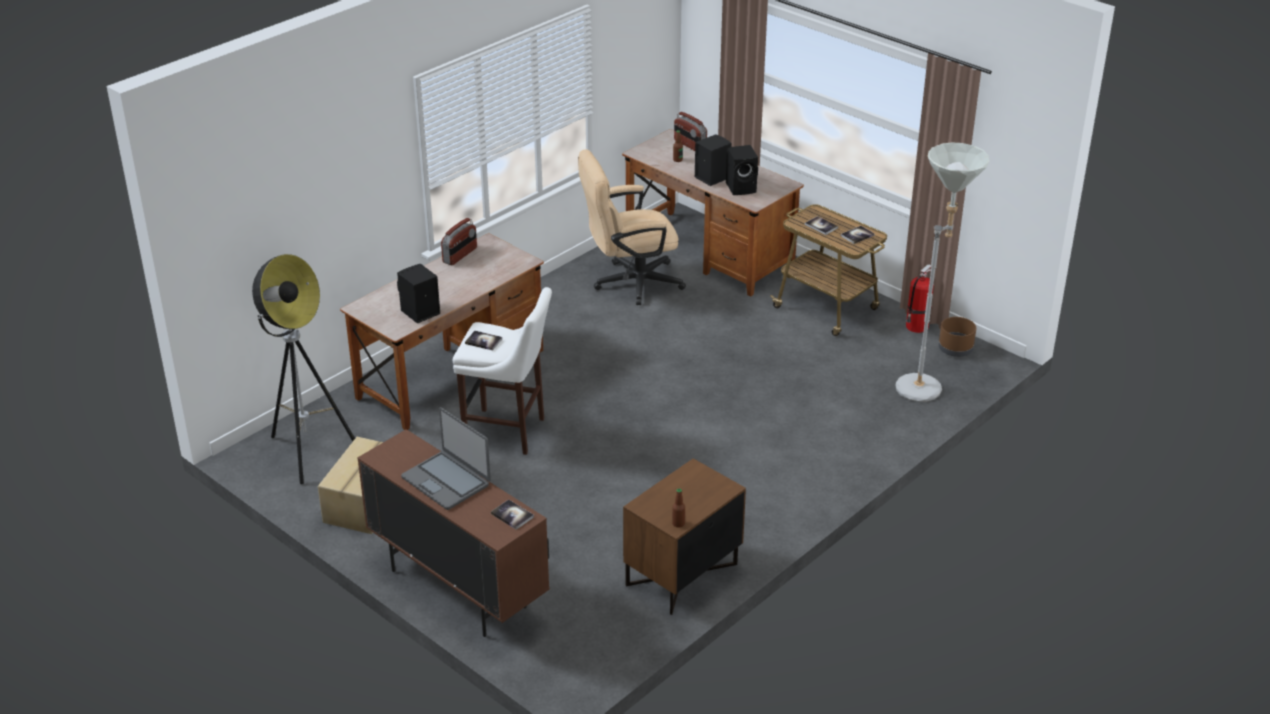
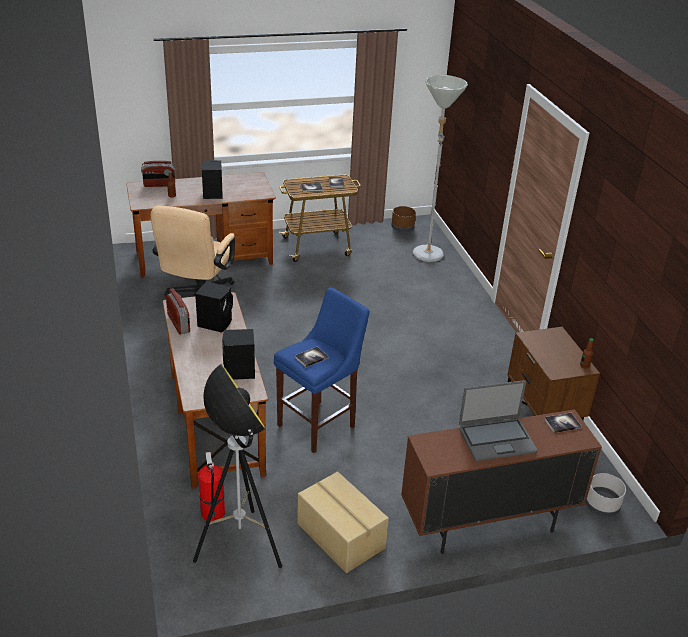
camera: 60 degrees left, 0 degrees up
(508, 432) = (319, 424): white stool -> blue stool
(558, 663) = (601, 506): none -> grey planter
(742, 188) = (239, 190): black speaker -> black speaker (215, 322)
(916, 327) = (368, 229): fire extinguisher -> fire extinguisher (213, 513)

